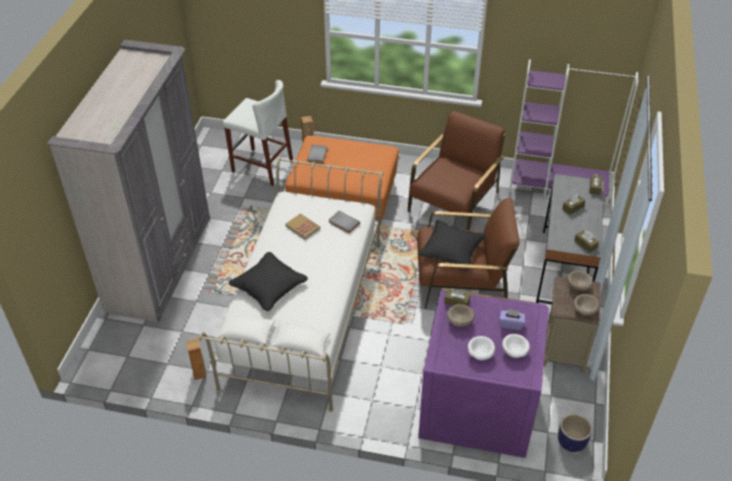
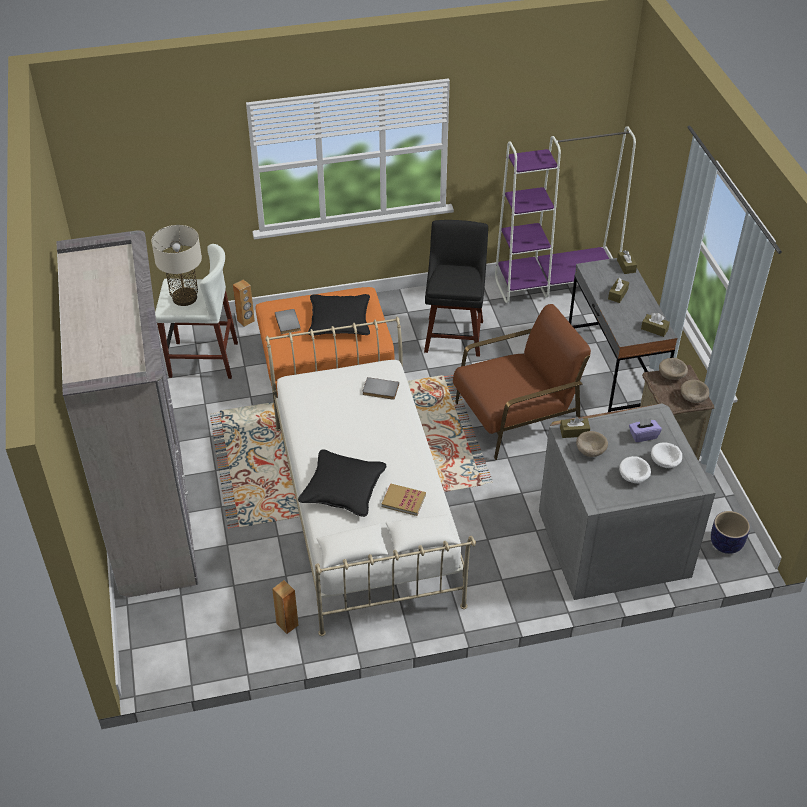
camera: 25 degrees left, 0 degrees up
(249, 115) = (184, 298): none -> table lamp
(302, 227) = (337, 410): book -> book (403, 500)
(451, 249) = (506, 381): black pillow -> black pillow (339, 320)
(454, 204) = (454, 334): brown armchair -> black stool
(477, 403) = (610, 540): purple dresser -> grey dresser

